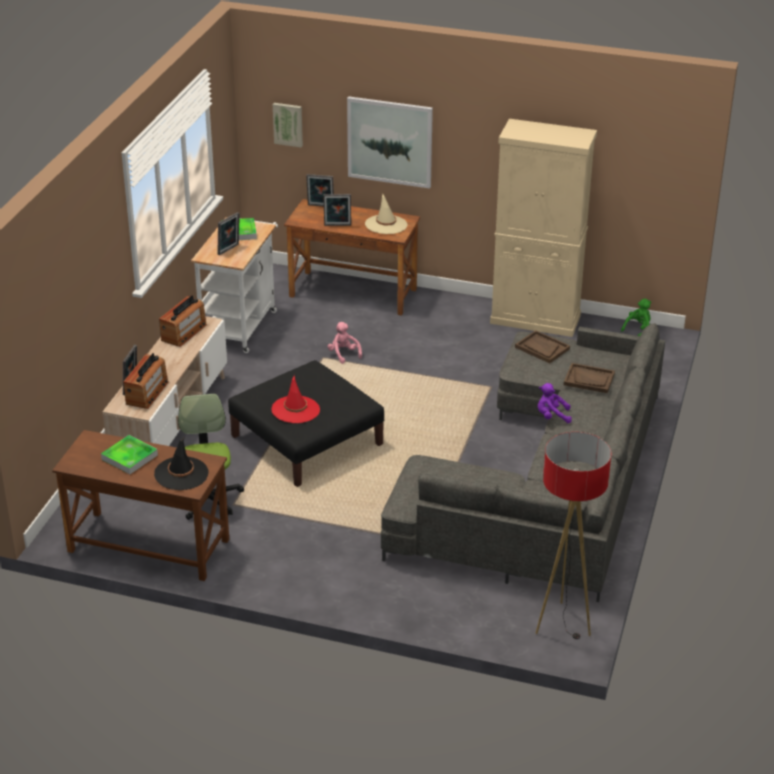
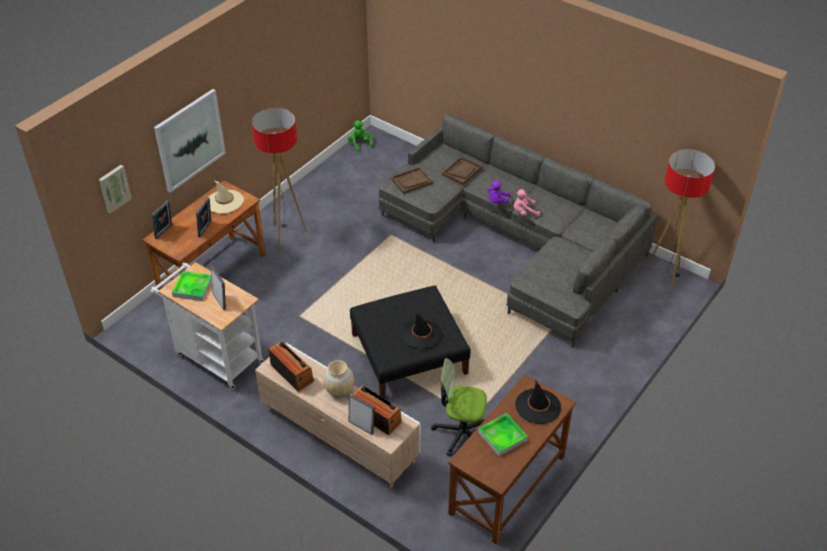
camera: 70 degrees left, 10 degrees up
(174, 363) = (339, 389): none -> beige vase
(295, 410) = (421, 334): red hat -> black hat
(343, 354) = (300, 302): pink plush toy -> pink plush toy (524, 212)
(443, 320) = (286, 234): none -> floor lamp
(535, 319) = (316, 187): beige cabinet -> none

